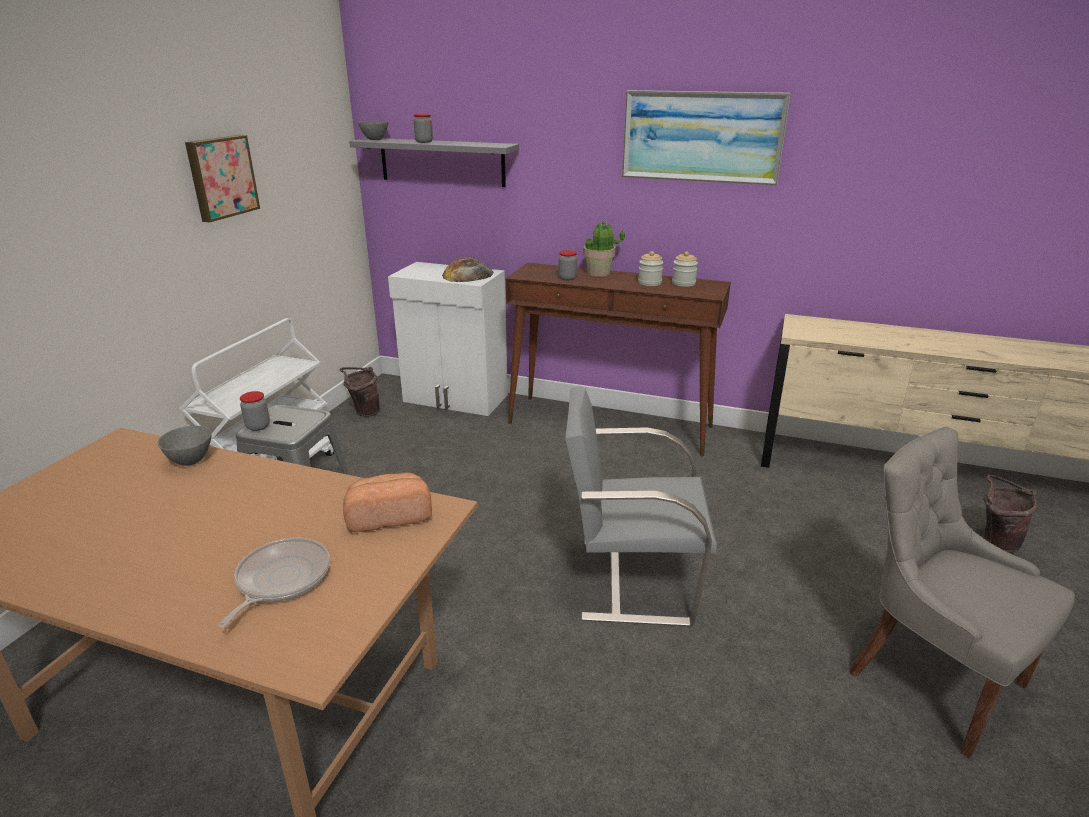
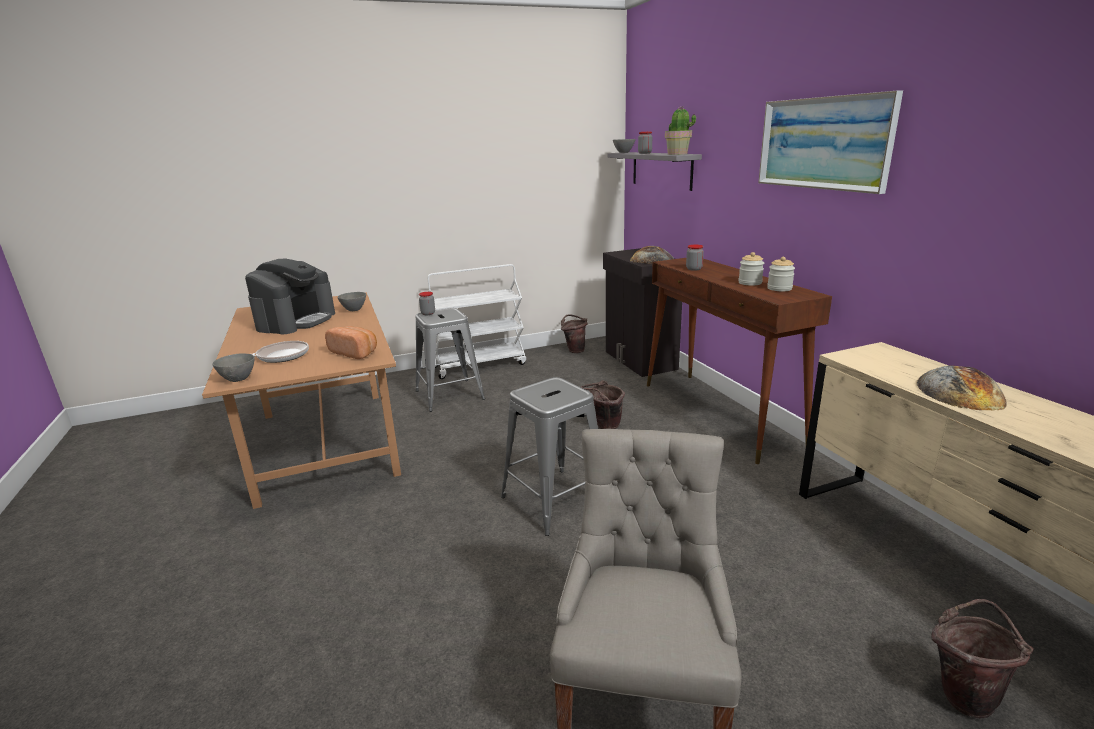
camera: 50 degrees right, 5 degrees down
(128, 520) = (296, 321): none -> coffee machine
(221, 177) = (490, 169): picture -> none
(319, 646) = (239, 379): none -> grey bowl
(455, 399) = (639, 360): white cabinet -> black cabinet
(544, 484) = (604, 427): none -> brown bucket
(599, 273) = (728, 270): potted plant -> potted plant (677, 154)
(631, 579) = (555, 500): grey chair -> grey stool
(896, 339) = (959, 392): none -> bread

